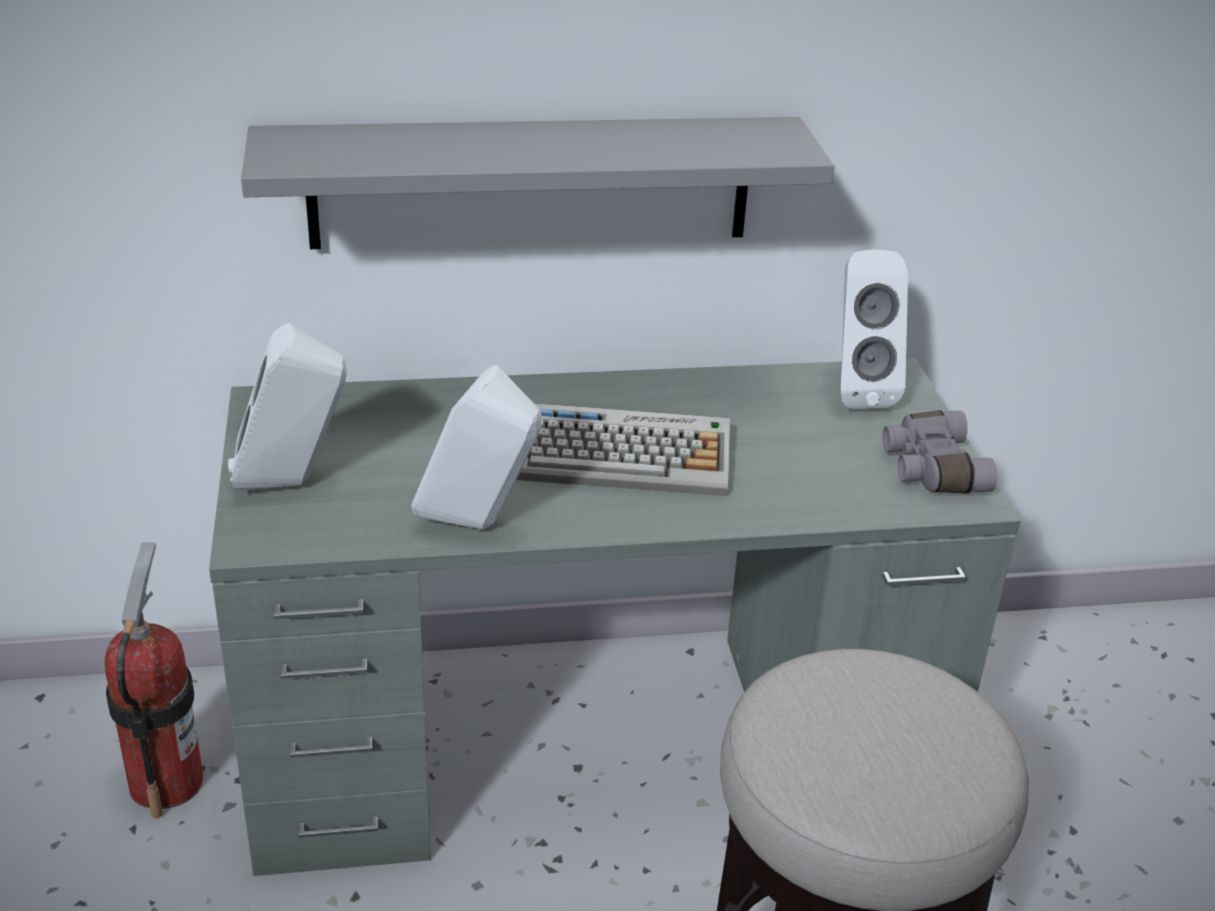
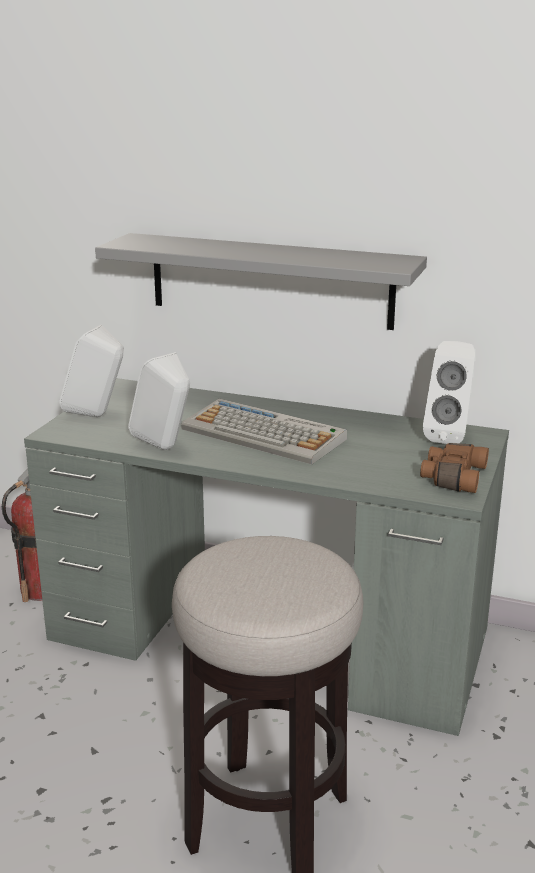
camera: 30 degrees right, 10 degrees down
(930, 469) = (452, 477): grey binoculars -> brown binoculars

